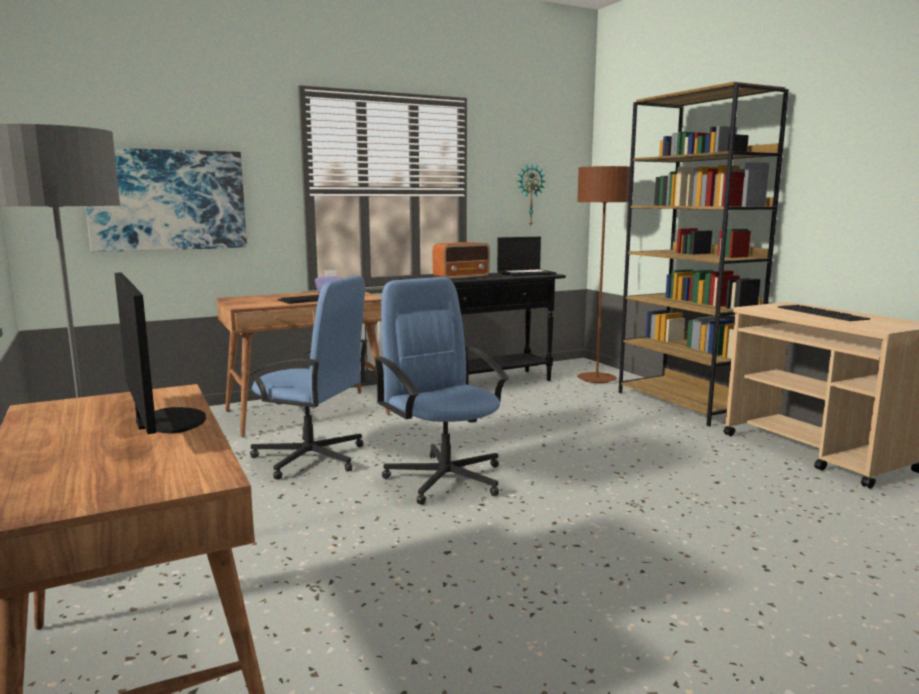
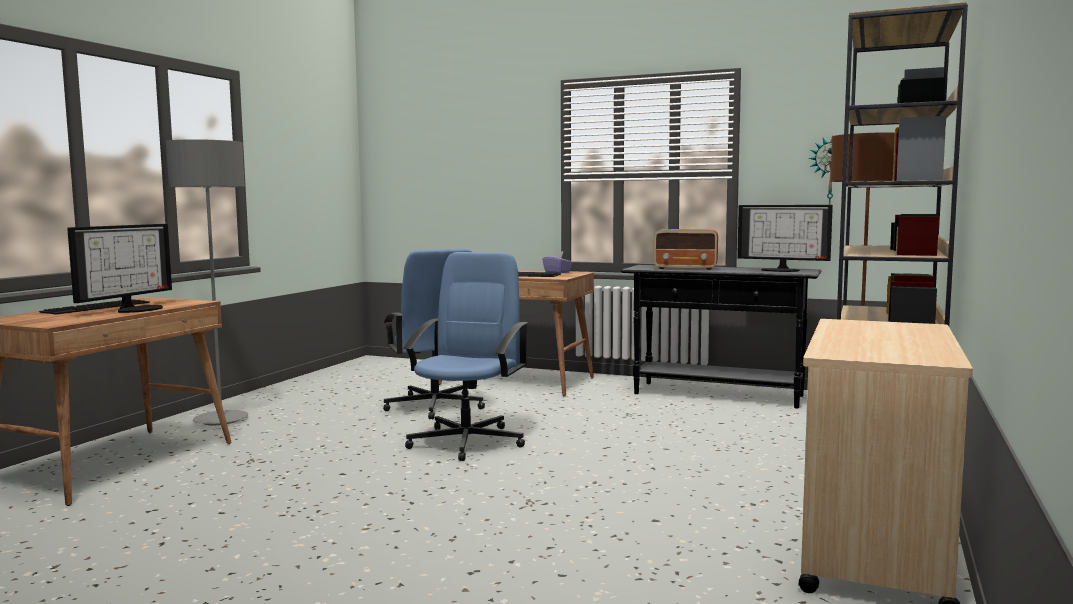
camera: 50 degrees right, 5 degrees down
(167, 200) = (455, 187): picture -> none
(526, 273) = (781, 270): laptop -> monitor
(823, 313) = (890, 336): keyboard -> keyboard (97, 307)

